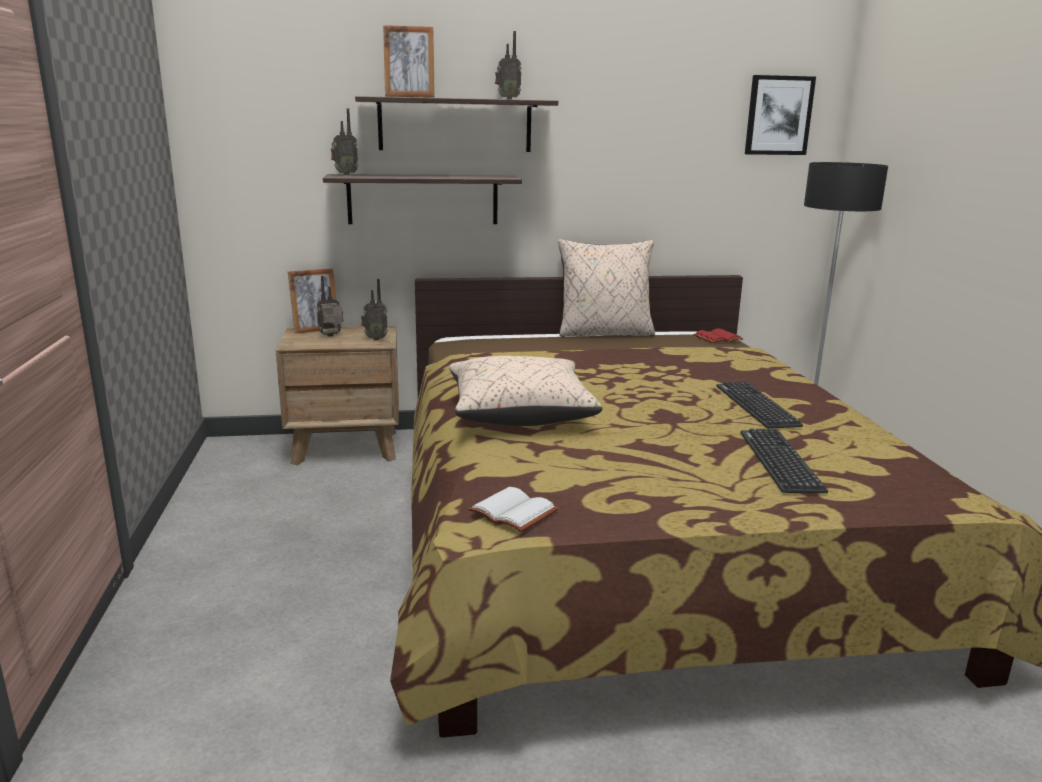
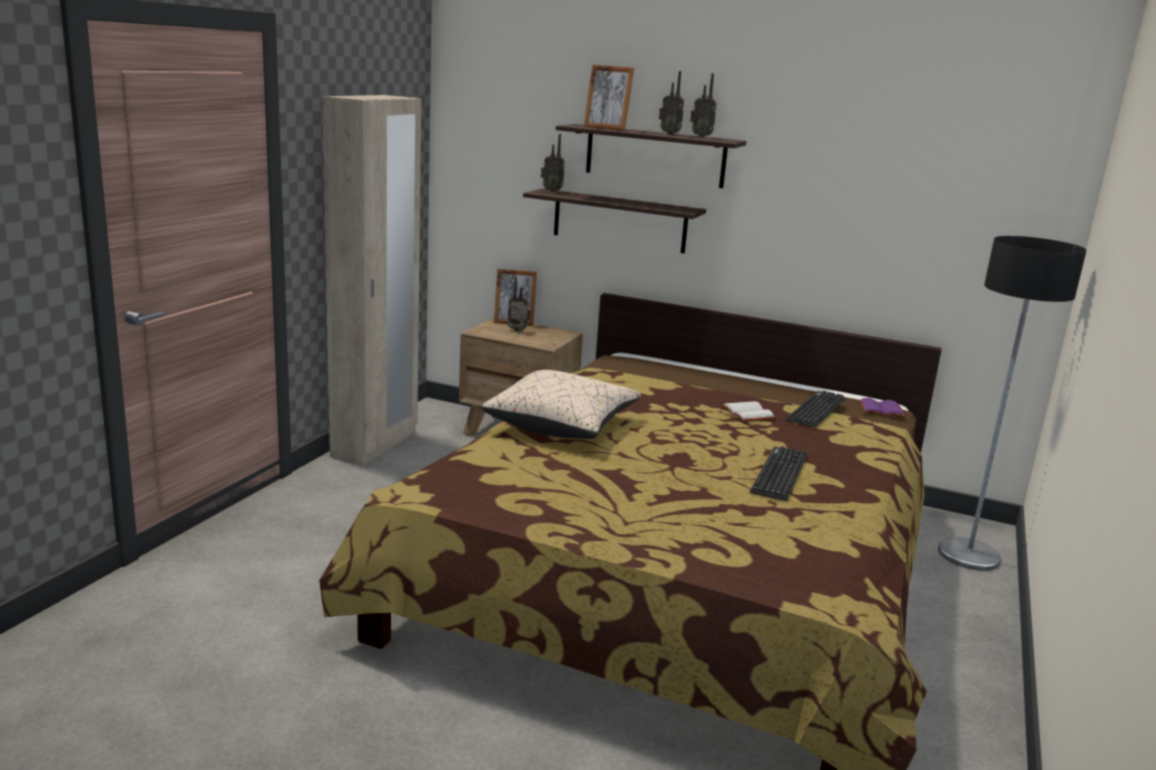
camera: 30 degrees right, 0 degrees up
(205, 503) = (375, 445): none -> beige wardrobe
(375, 339) = (548, 340): radio -> radio (670, 134)
(515, 511) = (442, 487): white book -> white book (749, 414)
(604, 333) = (771, 380): beige pillow -> none
(718, 338) = (880, 410): red book -> purple book
(778, 115) = (1006, 177): picture -> none
(780, 461) = (708, 518): keyboard -> keyboard (816, 409)

